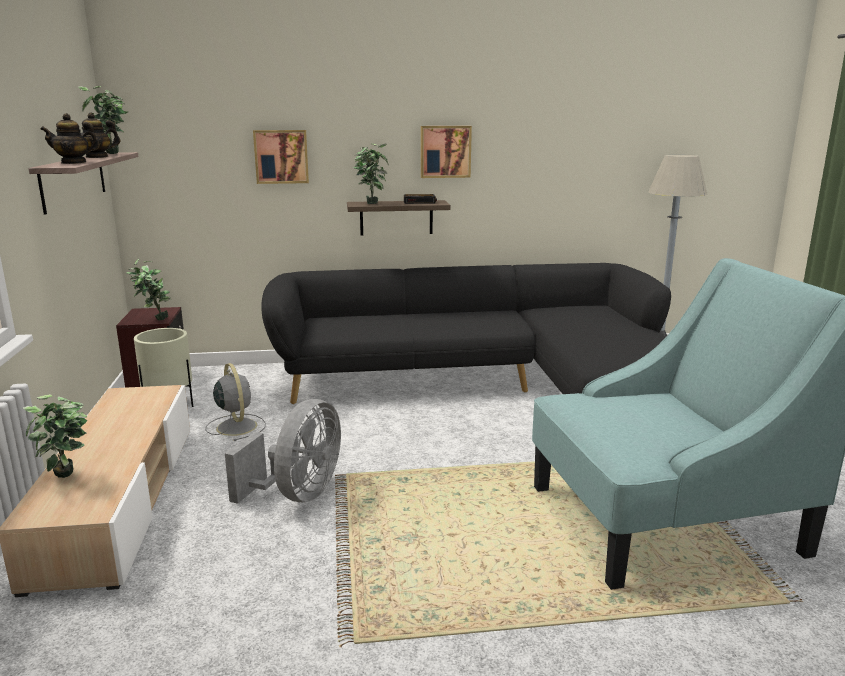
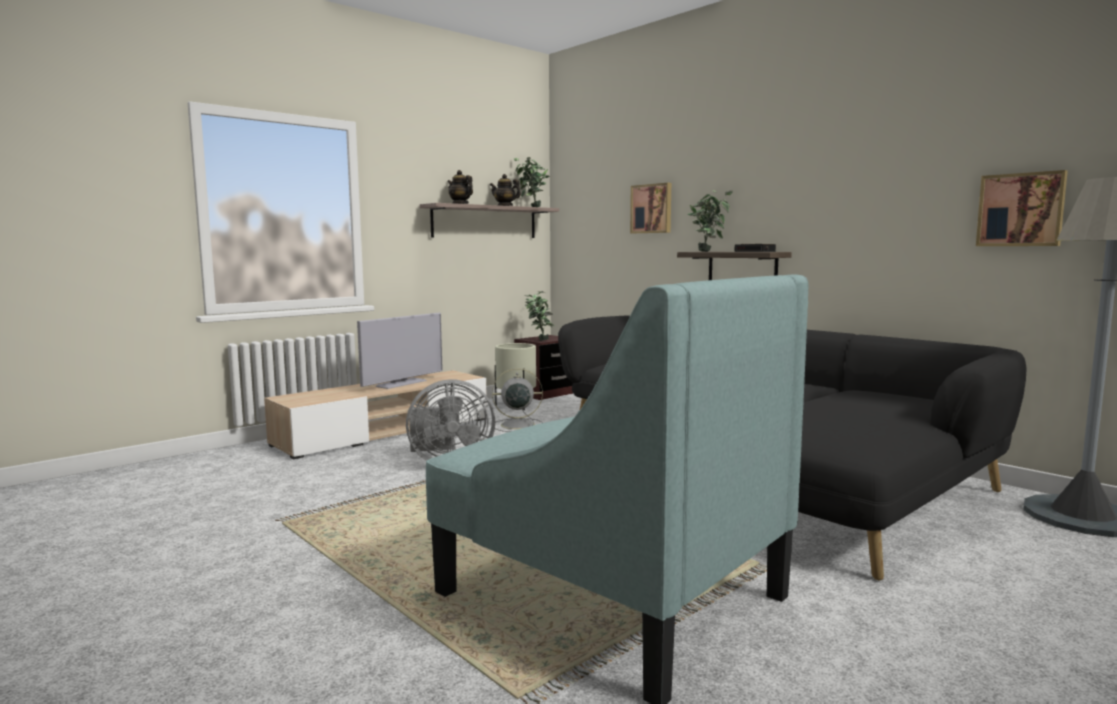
camera: 55 degrees right, 10 degrees down
(68, 479) = (328, 392): potted plant -> none
(118, 428) = (401, 383): none -> television
(236, 426) = (516, 425): grey fan -> grey fan turned 120 degrees counterclockwise
(445, 151) = (794, 196): picture -> picture (1021, 210)

